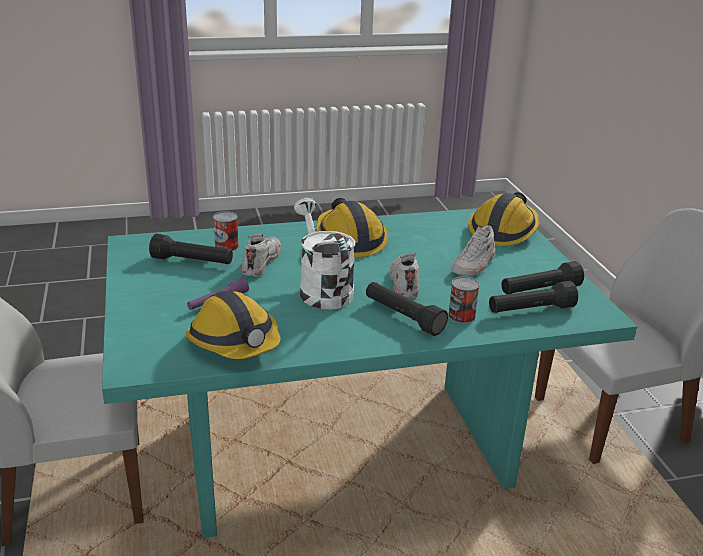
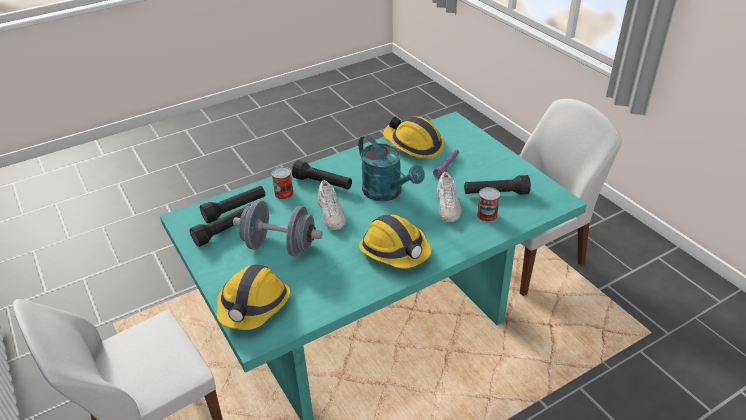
camera: 165 degrees right, 10 degrees up
(322, 289) = (387, 193): white watering can -> turquoise watering can
(474, 265) = (280, 246): white shoe -> grey dumbbell

